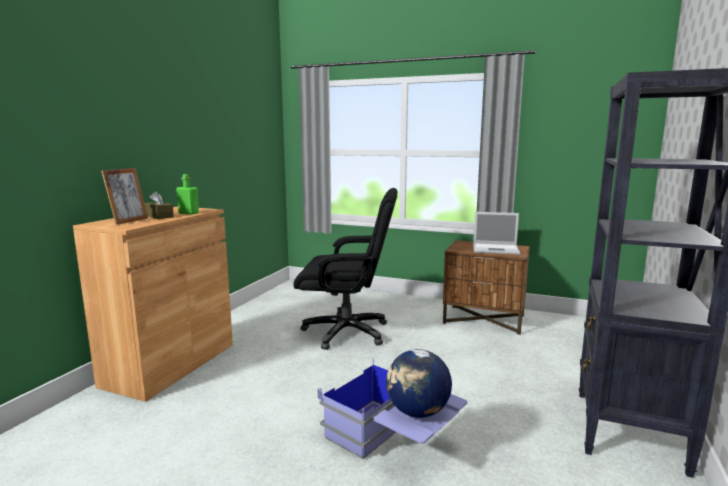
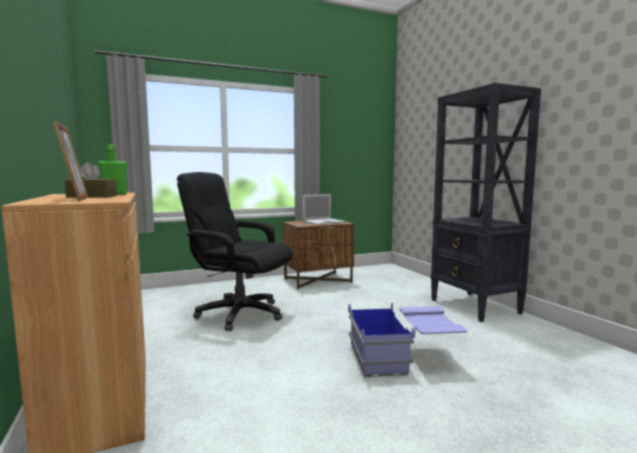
camera: 45 degrees left, 5 degrees down
(347, 332) = (239, 314): black office chair -> black office chair turned 120 degrees counterclockwise
(417, 412) = (428, 321): globe -> none

